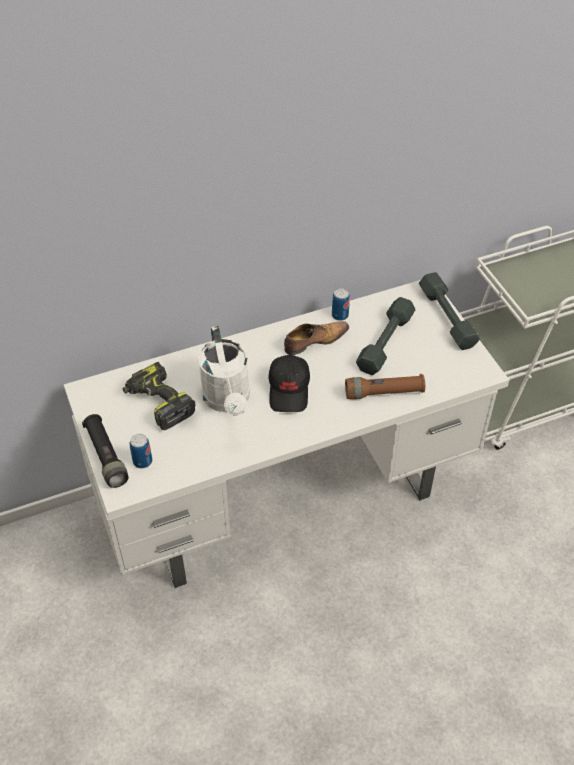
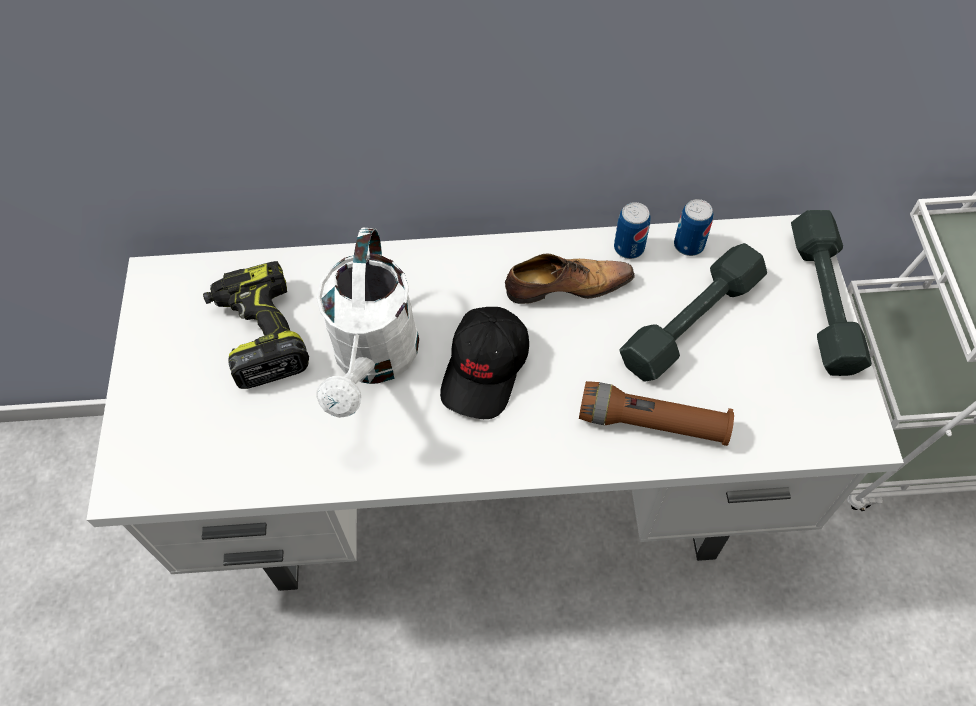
camera: 20 degrees right, 10 degrees up
(106, 456) = (133, 410): black flashlight -> none
(142, 461) = (186, 437): can -> can (689, 245)

